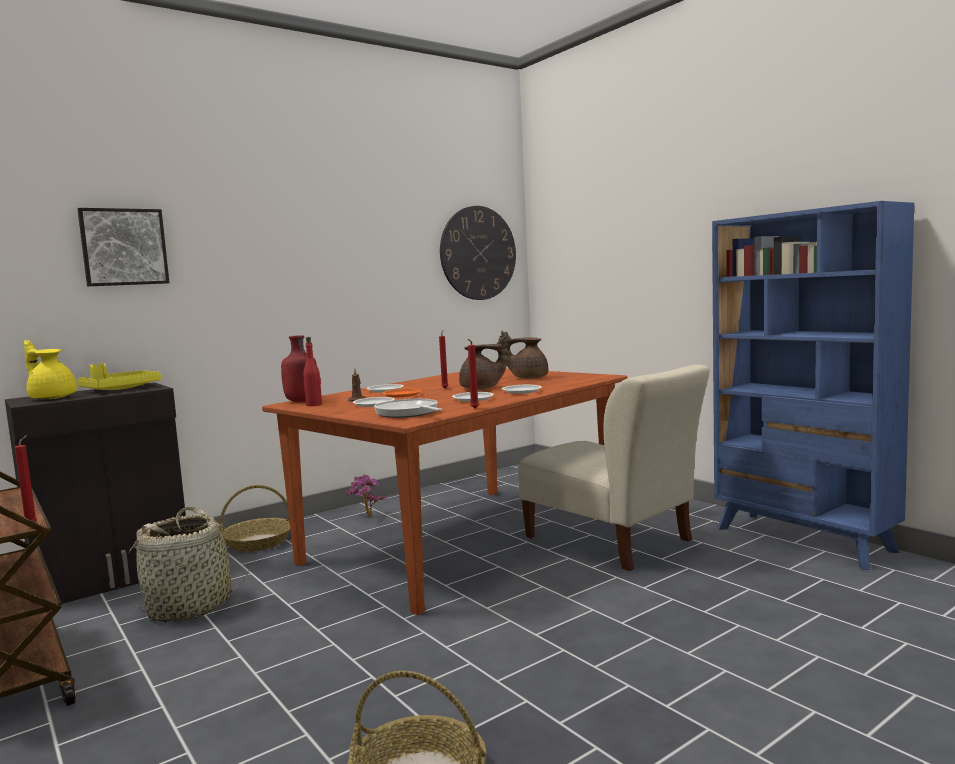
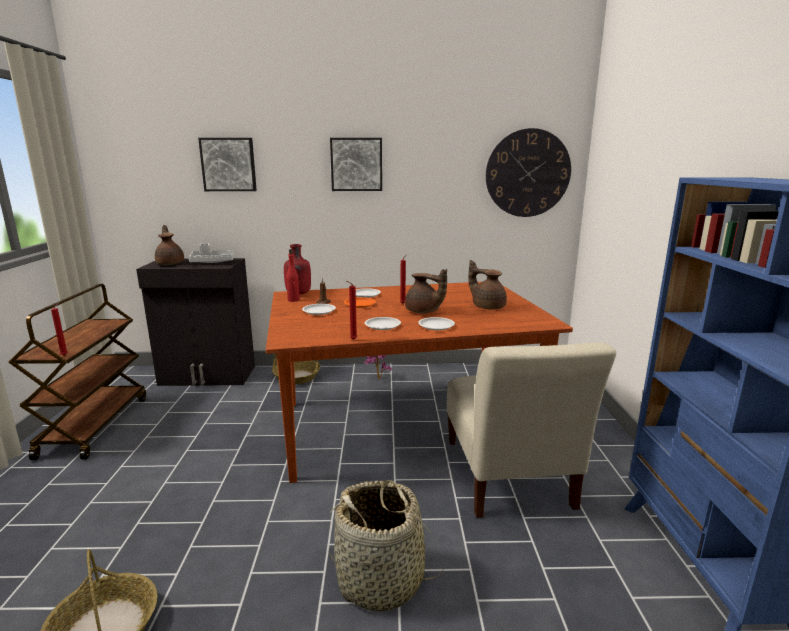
camera: 35 degrees right, 10 degrees up
(52, 398) = (171, 263): yellow teapot -> brown teapot
(120, 389) = (212, 262): yellow tray -> grey tray
(190, 607) = (206, 414): basket -> basket (381, 580)
(301, 245) = (356, 164): none -> picture
(408, 413) = (308, 330): frying pan -> none

